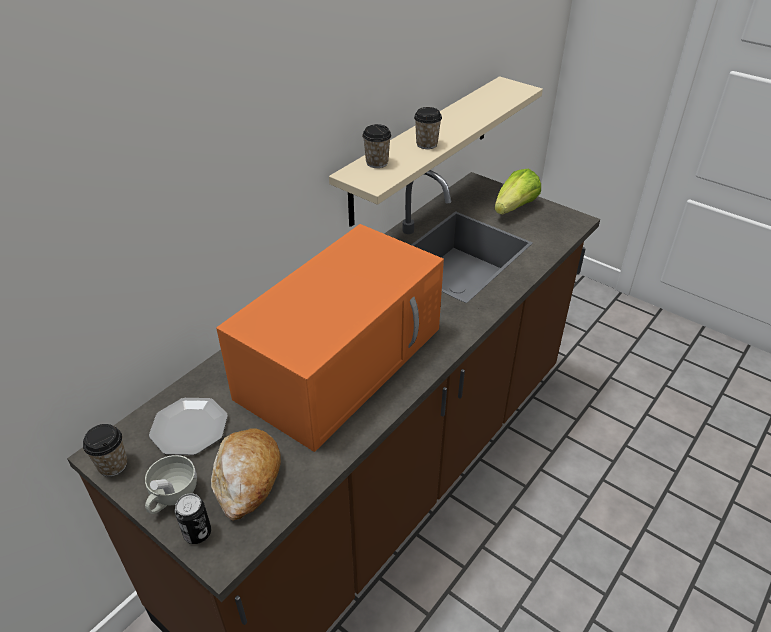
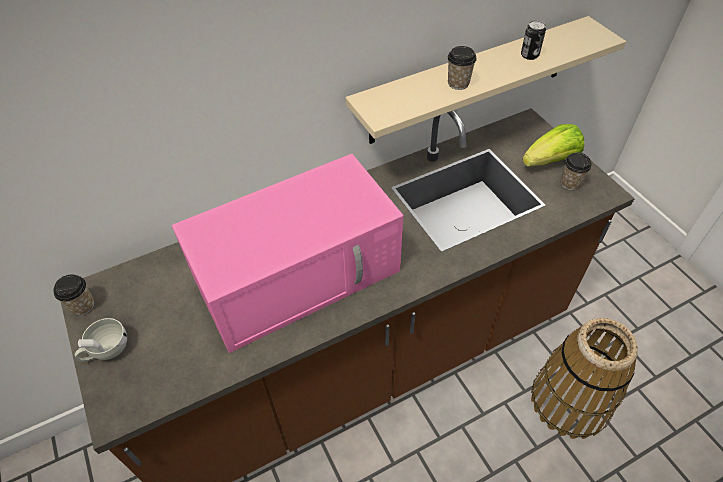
camera: 25 degrees right, 10 degrees up
(189, 427) = (150, 293): plate -> none
(197, 533) = (107, 390): can -> can (529, 55)
(247, 478) = (167, 356): bread -> none
(342, 360) = (300, 273): orange microwave -> pink microwave
(377, 163) = (397, 93): cup -> cup (570, 183)
(596, 445) = (570, 401): none -> basket

